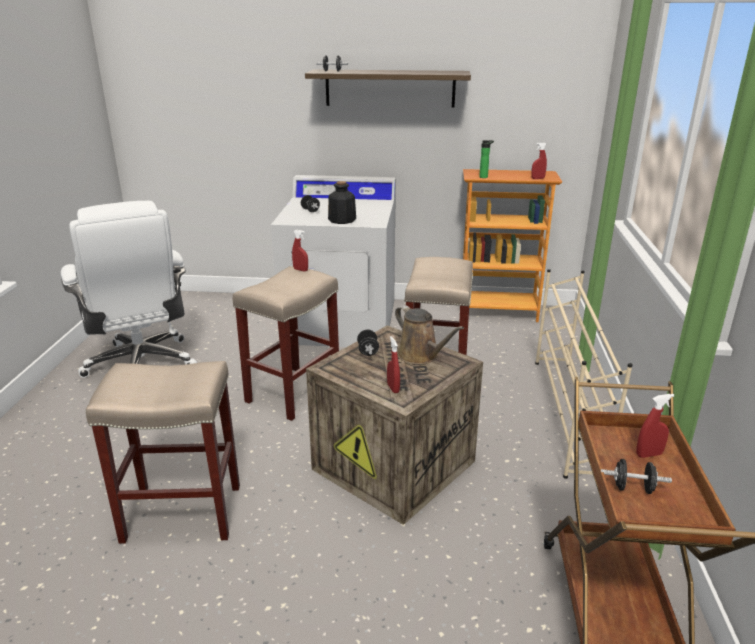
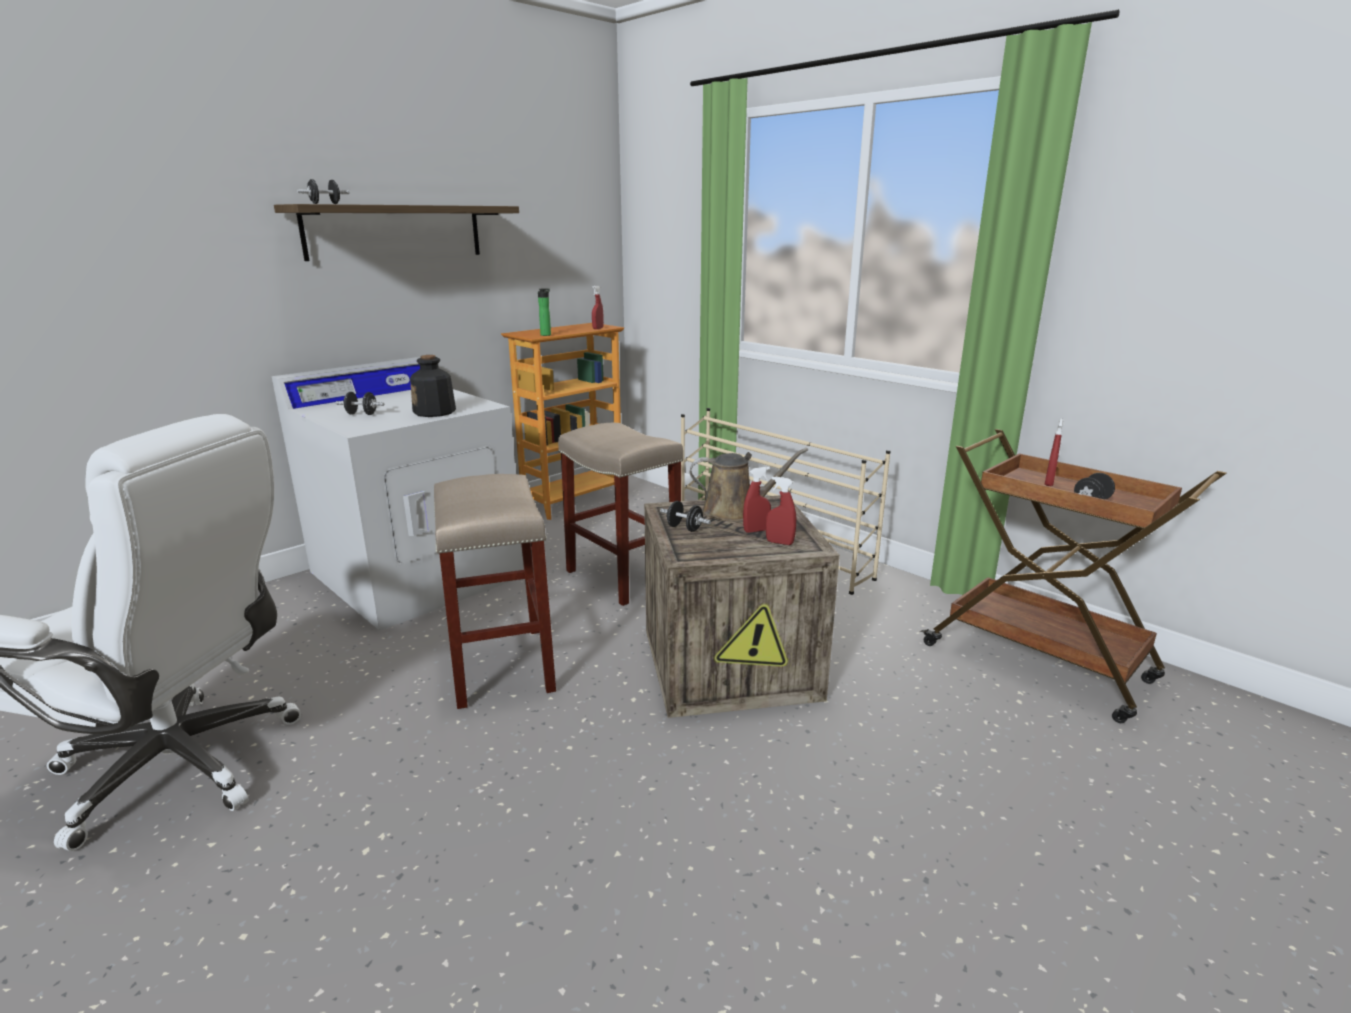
camera: 50 degrees left, 5 degrees down
(180, 513) = (619, 864): beige stool -> none
(300, 270) = (472, 478): red spray bottle -> red spray bottle (756, 530)

